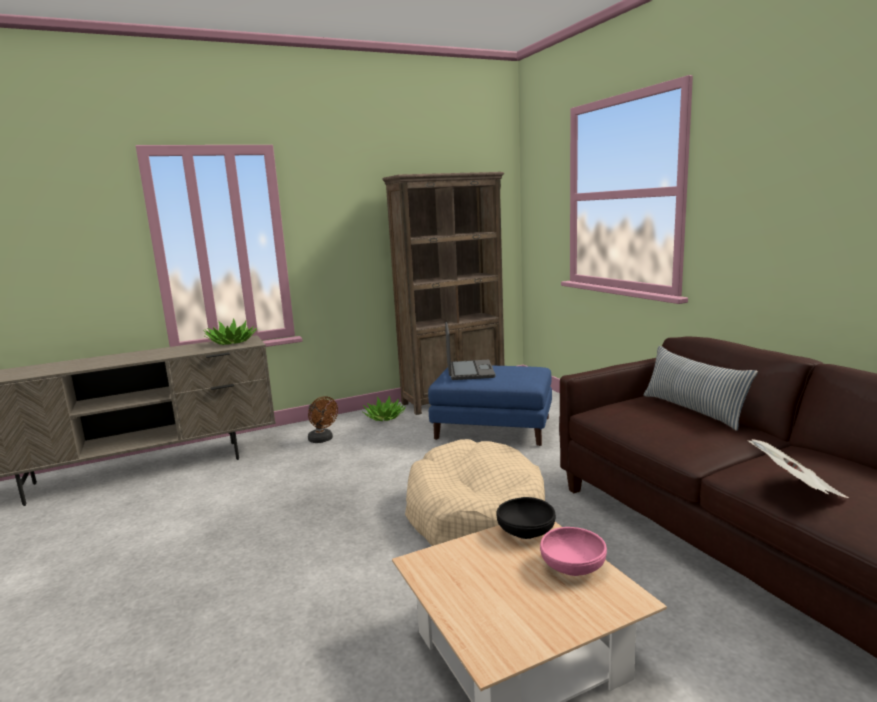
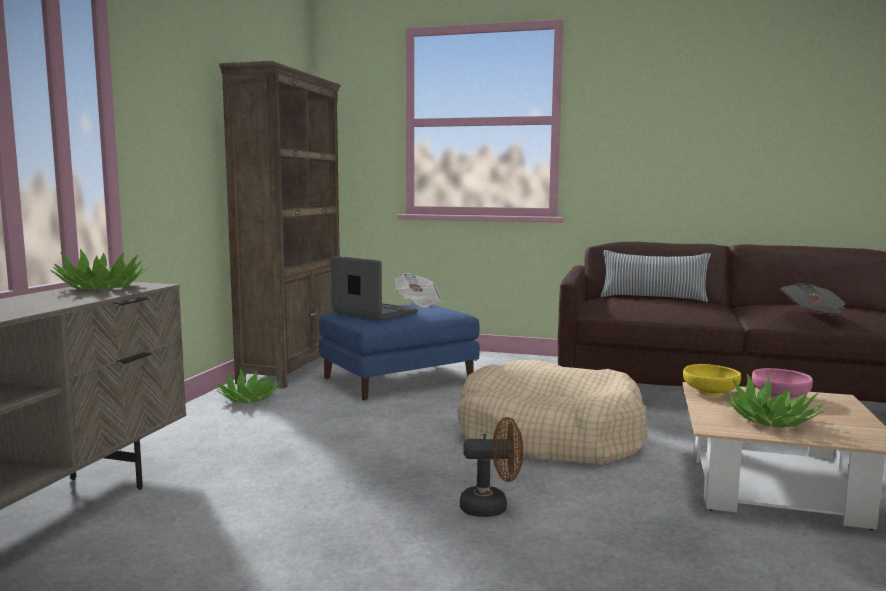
camera: 50 degrees left, 5 degrees down
(323, 440) = (222, 436): brown fan -> brown fan (492, 507)
(479, 582) = (770, 420): none -> potted plant
(526, 532) = (710, 392): black bowl -> yellow bowl
(527, 367) = (418, 303): none -> newspaper

